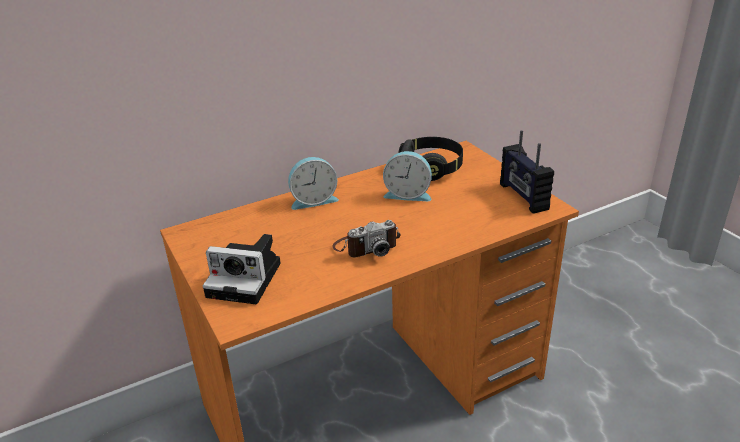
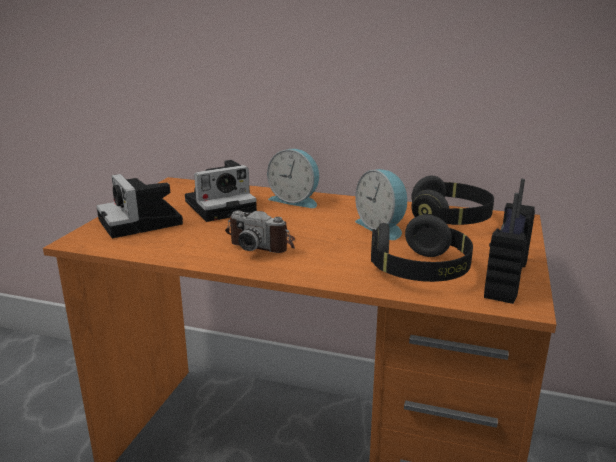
camera: 45 degrees right, 10 degrees down
(273, 232) = (222, 206): none -> camera
(481, 214) = (420, 271): none -> black headphones

